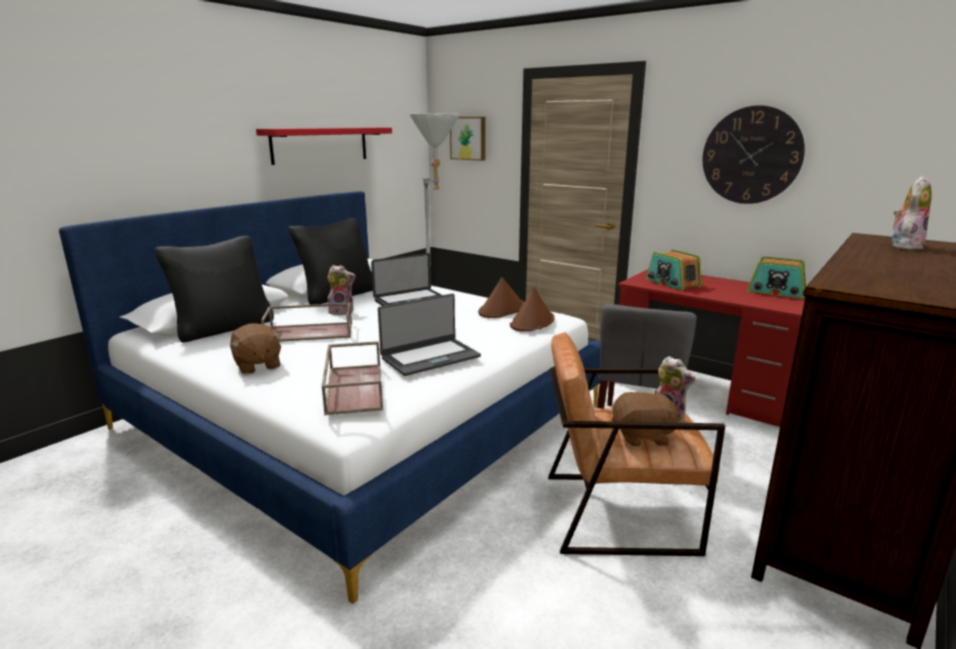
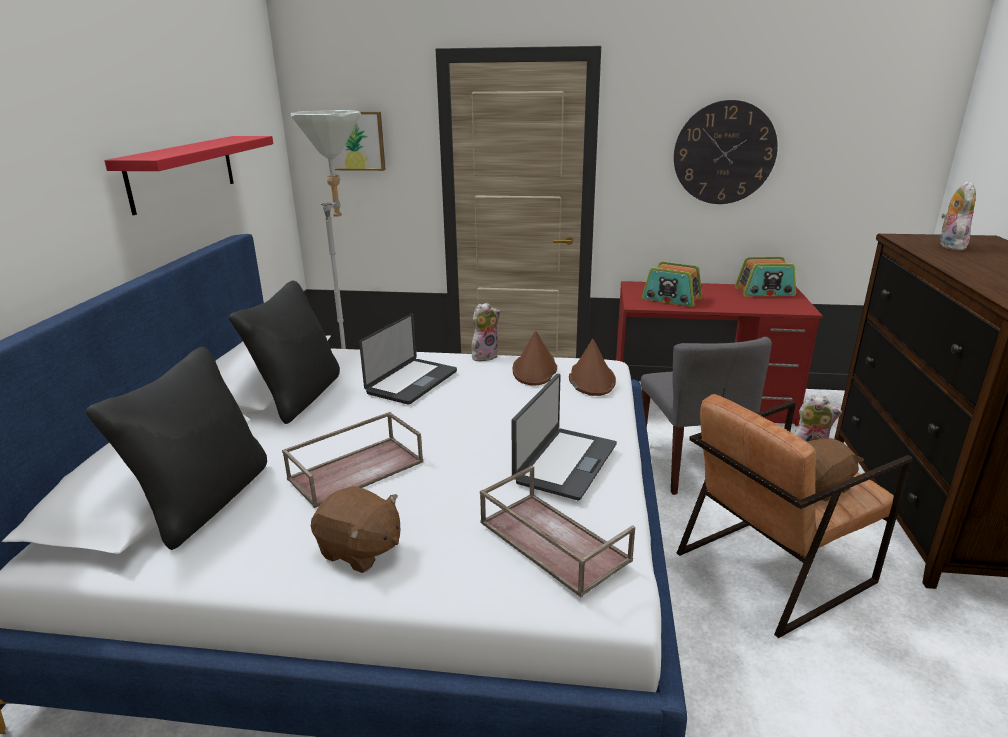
camera: 30 degrees left, 5 degrees up
(342, 312) = (344, 422): plush toy -> plush toy (485, 356)

